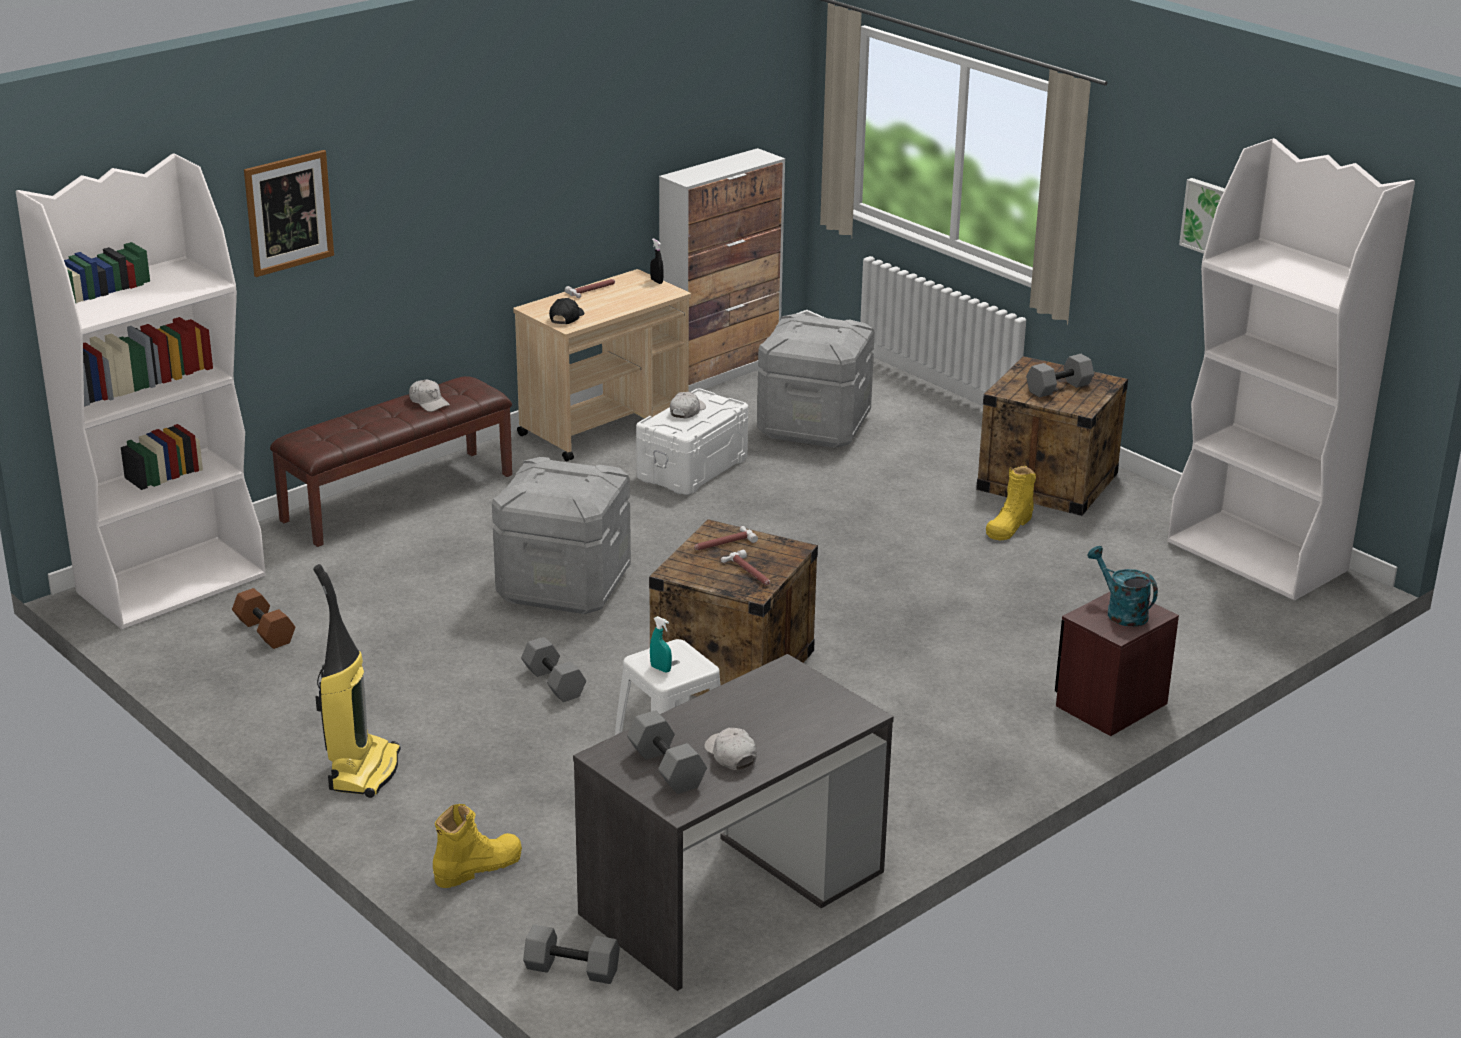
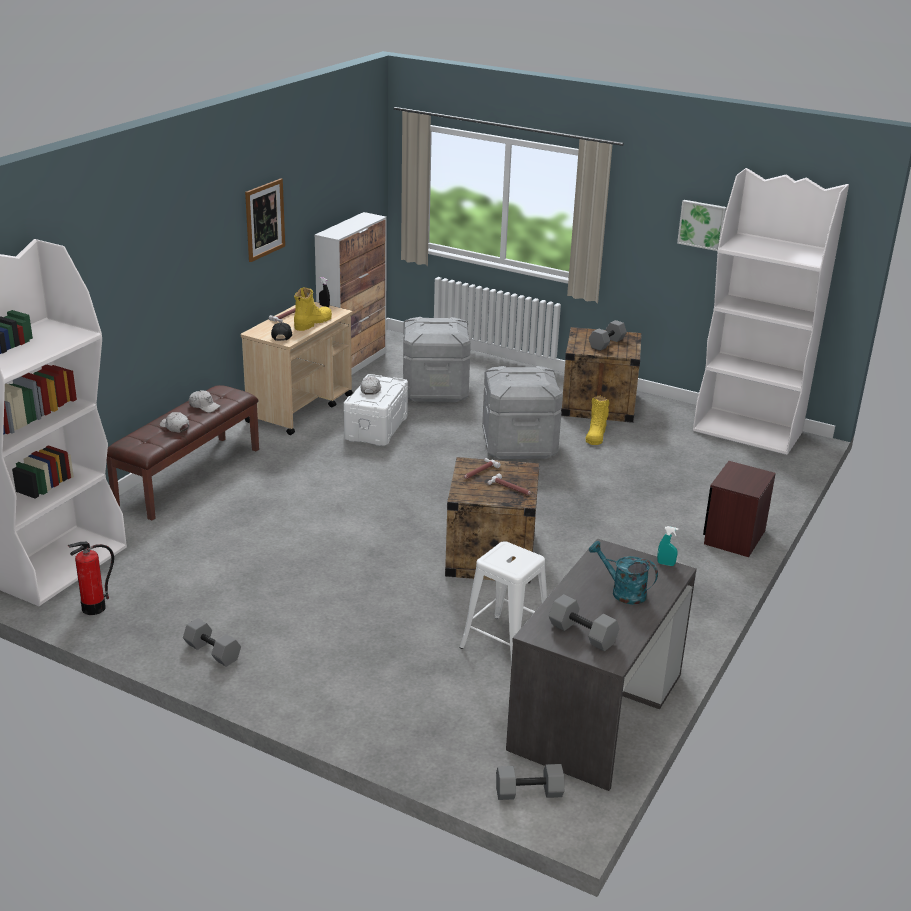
camera: 20 degrees left, 0 degrees up
(184, 643) = (94, 608): none -> fire extinguisher
(263, 631) = (149, 588): brown dumbbell -> none
(288, 212) = (106, 278): picture -> picture (264, 219)
(363, 770) = (287, 677): vacuum cleaner -> none
(477, 867) = (414, 731): yellow boot -> yellow boot (312, 323)
(552, 683) = (379, 587): grey dumbbell -> grey dumbbell (211, 652)
(565, 586) = (344, 519): grey storage box -> grey storage box (519, 445)
(660, 669) = (507, 564): turquoise spray bottle -> turquoise spray bottle (666, 564)
(730, 755) = (617, 616): white cap -> white cap (175, 427)
(1121, 612) = (742, 476): turquoise watering can -> turquoise watering can (622, 592)

